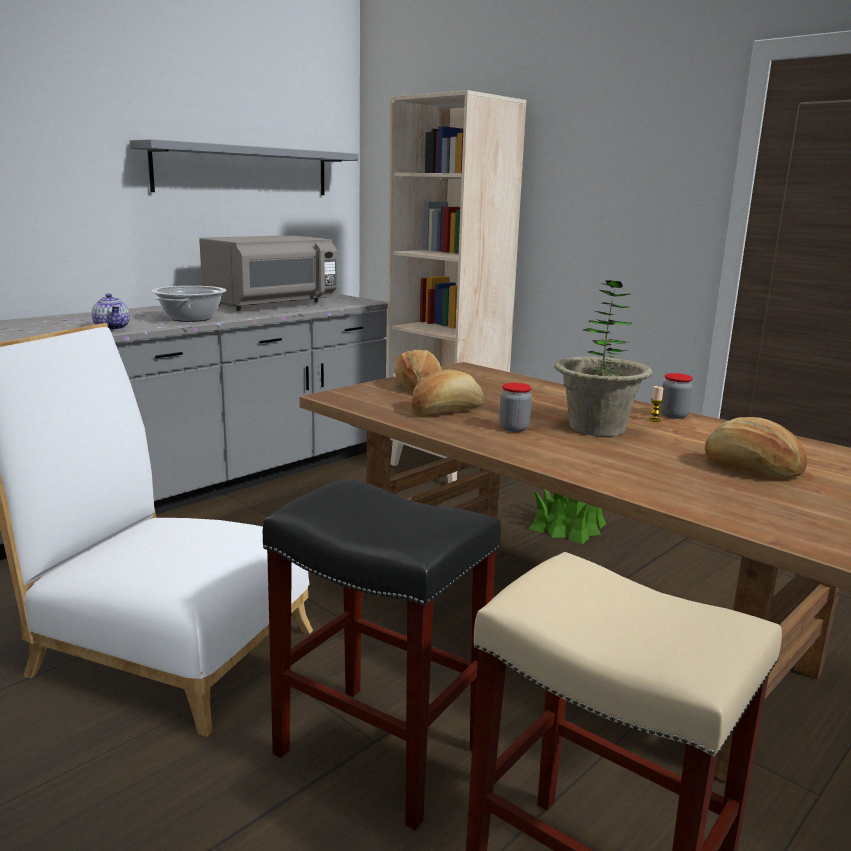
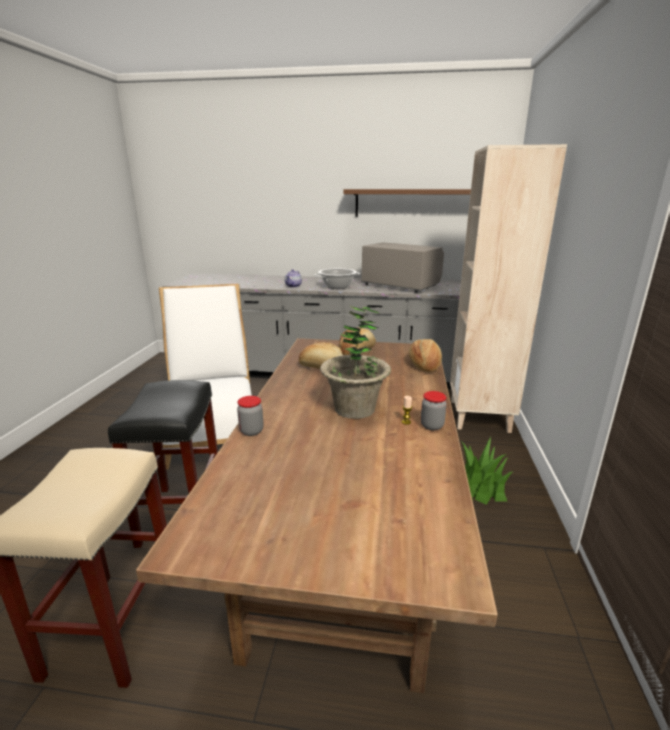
camera: 55 degrees right, 5 degrees up
(244, 171) = (416, 203): grey shelf -> brown shelf
(272, 305) = (400, 285): grey microwave -> grey microwave turned 150 degrees counterclockwise
(514, 428) = (316, 389): jar -> jar (251, 431)
(751, 469) = (337, 477): bread -> bread (425, 365)

